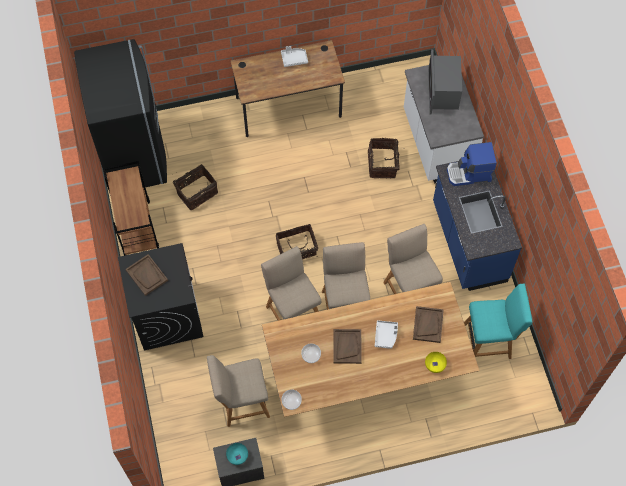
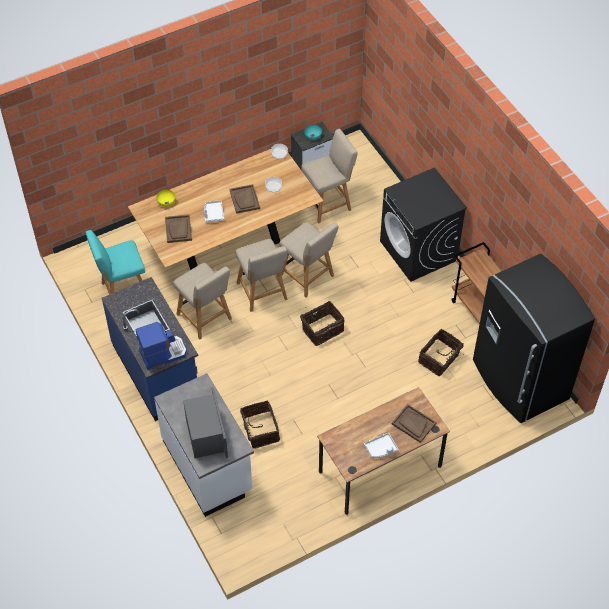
camera: 165 degrees right, 10 degrees down
(147, 275) = (434, 199): brown tray -> brown tray (413, 424)

